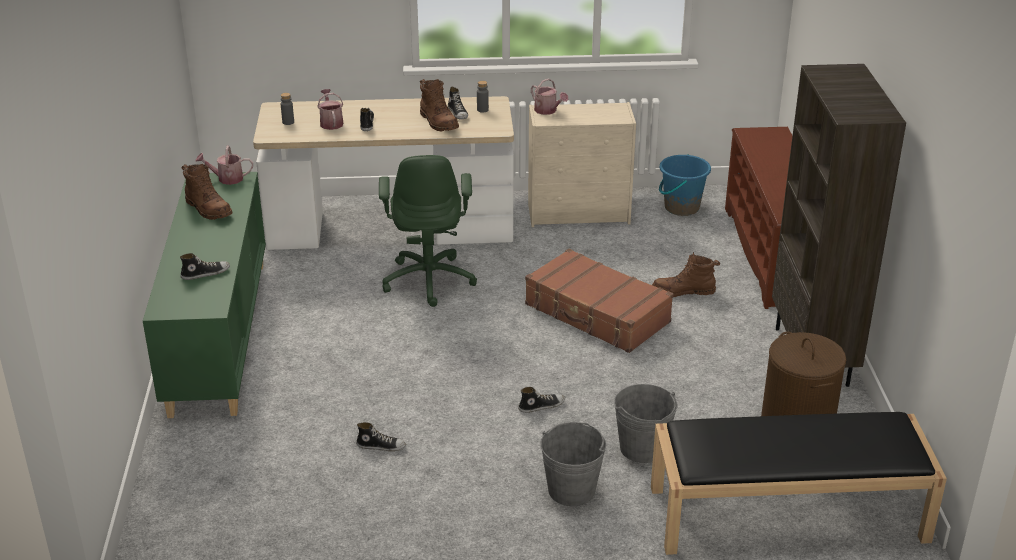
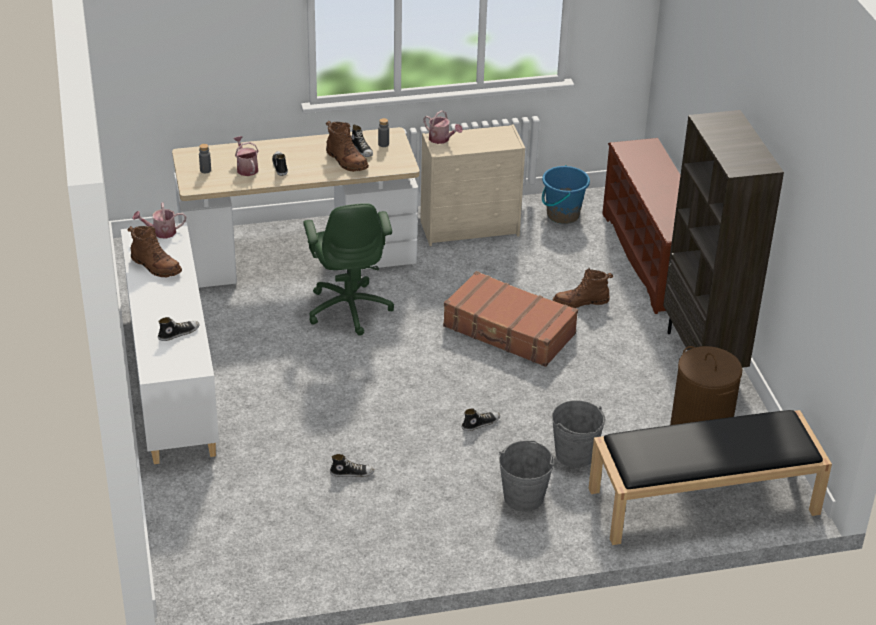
camera: 10 degrees left, 5 degrees up
(219, 335) = (172, 380): green cabinet -> white cabinet

